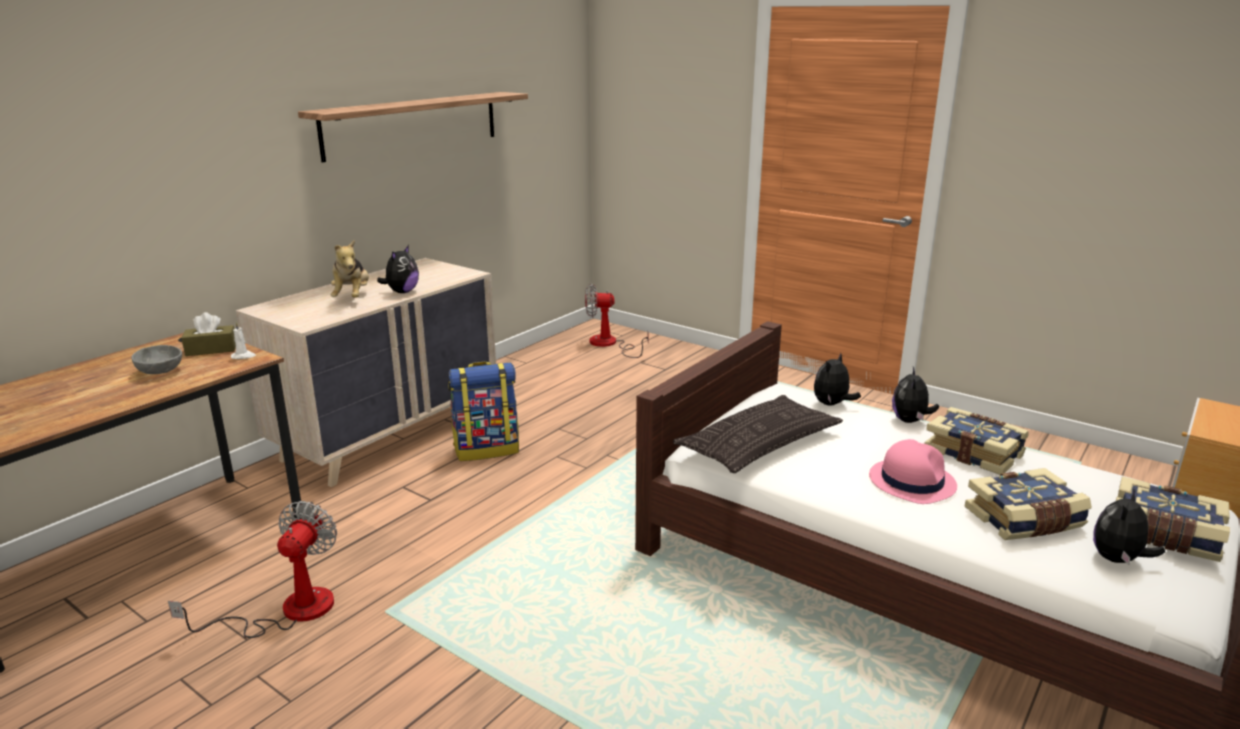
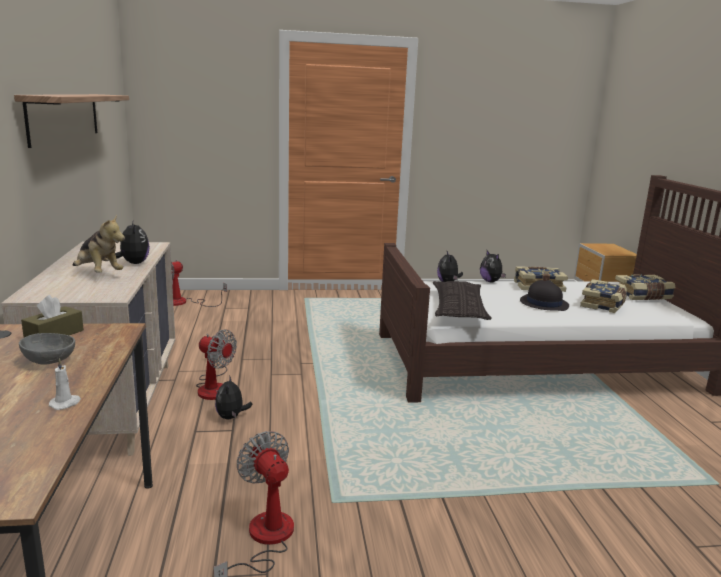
camera: 45 degrees left, 5 degrees down
(243, 356) = (105, 331): white candle -> white candle (65, 403)
(487, 449) = (214, 387): backpack -> fan
(911, 481) = (543, 303): pink hat -> black hat
(1118, 560) = (650, 308): plush toy -> plush toy (231, 417)

